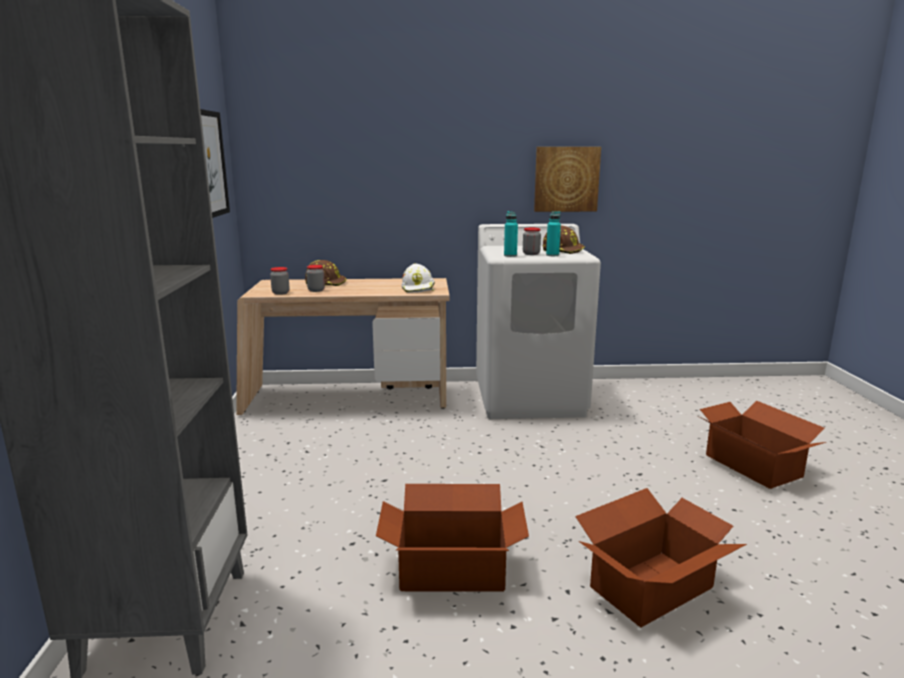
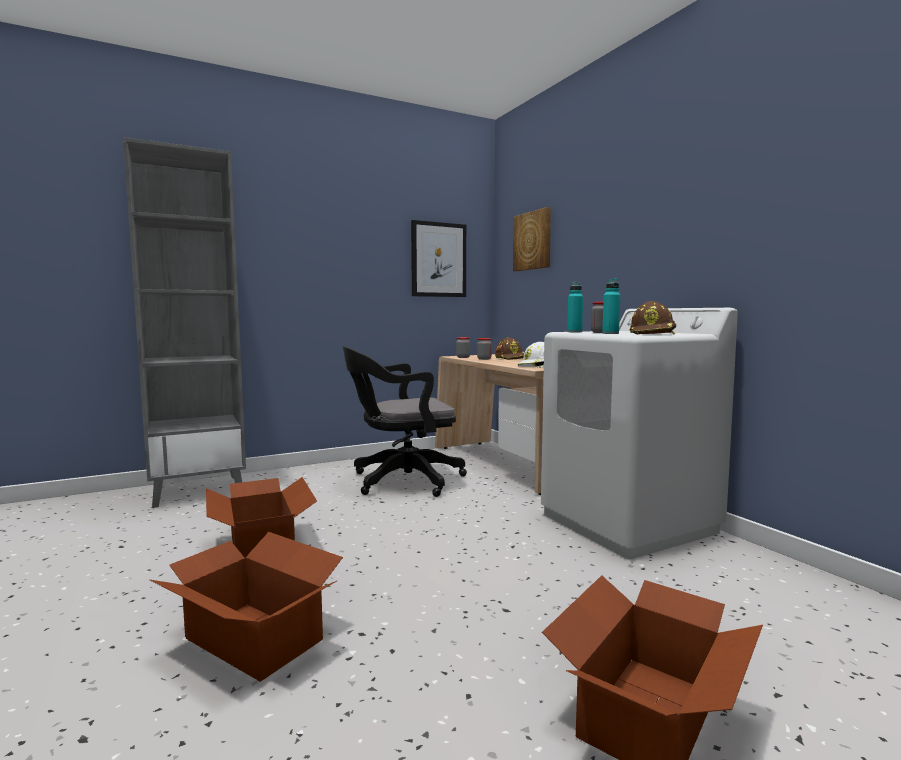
camera: 65 degrees right, 10 degrees down
(329, 457) = (401, 481): none -> black office chair
(566, 179) = (731, 248): picture -> picture (533, 241)

